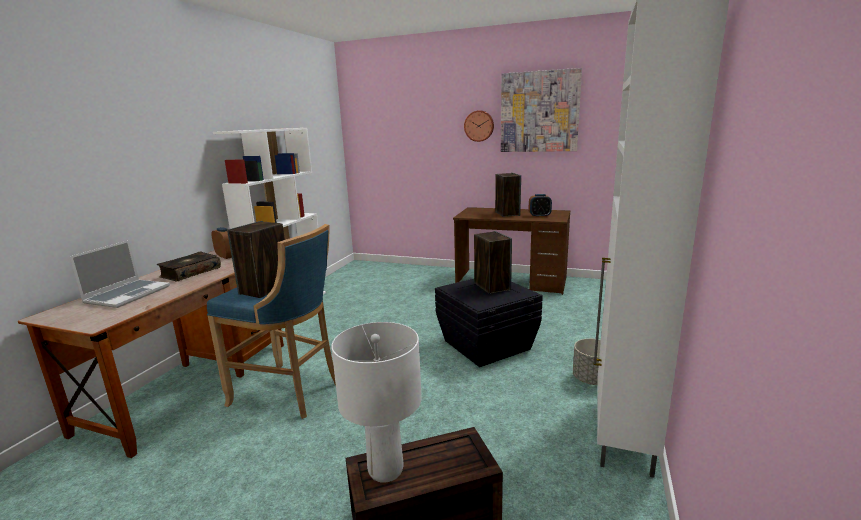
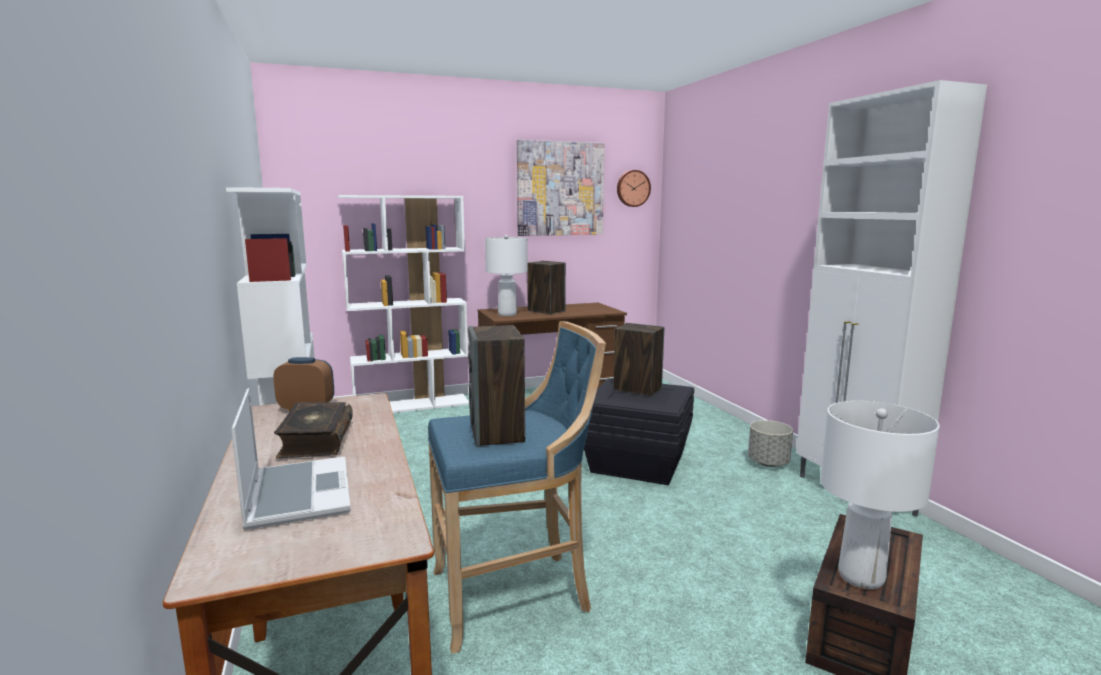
camera: 40 degrees left, 5 degrees down
(418, 269) = (412, 405): none -> white bookcase
(474, 213) = (507, 314): none -> white table lamp
(479, 126) = (489, 203): wall clock -> wall clock (632, 188)
(539, 216) = (585, 310): alarm clock -> none

